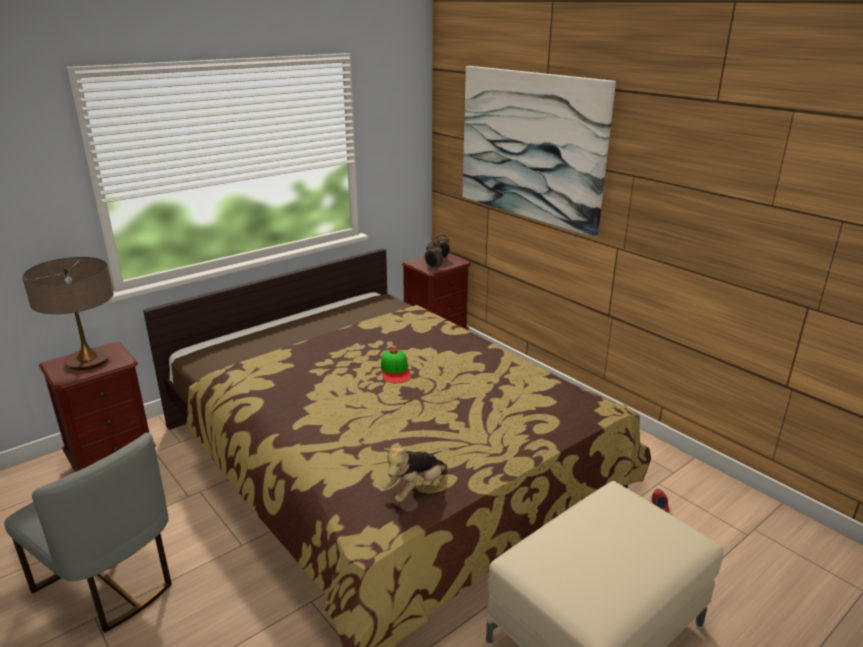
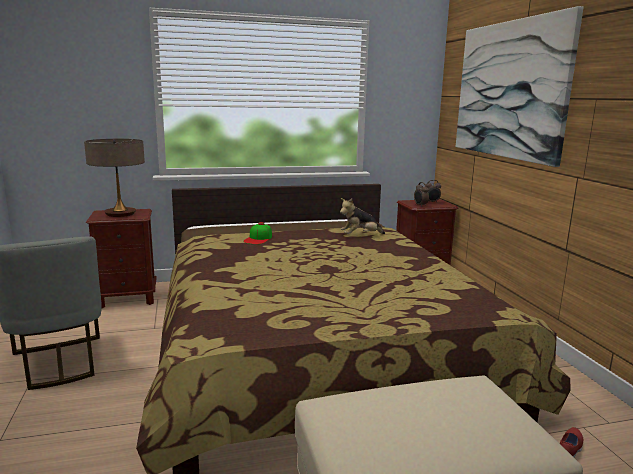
camera: 25 degrees right, 10 degrees down
(395, 370) = (330, 255): cap -> cap (258, 238)
(415, 489) = (265, 322): plush toy -> plush toy (360, 236)

